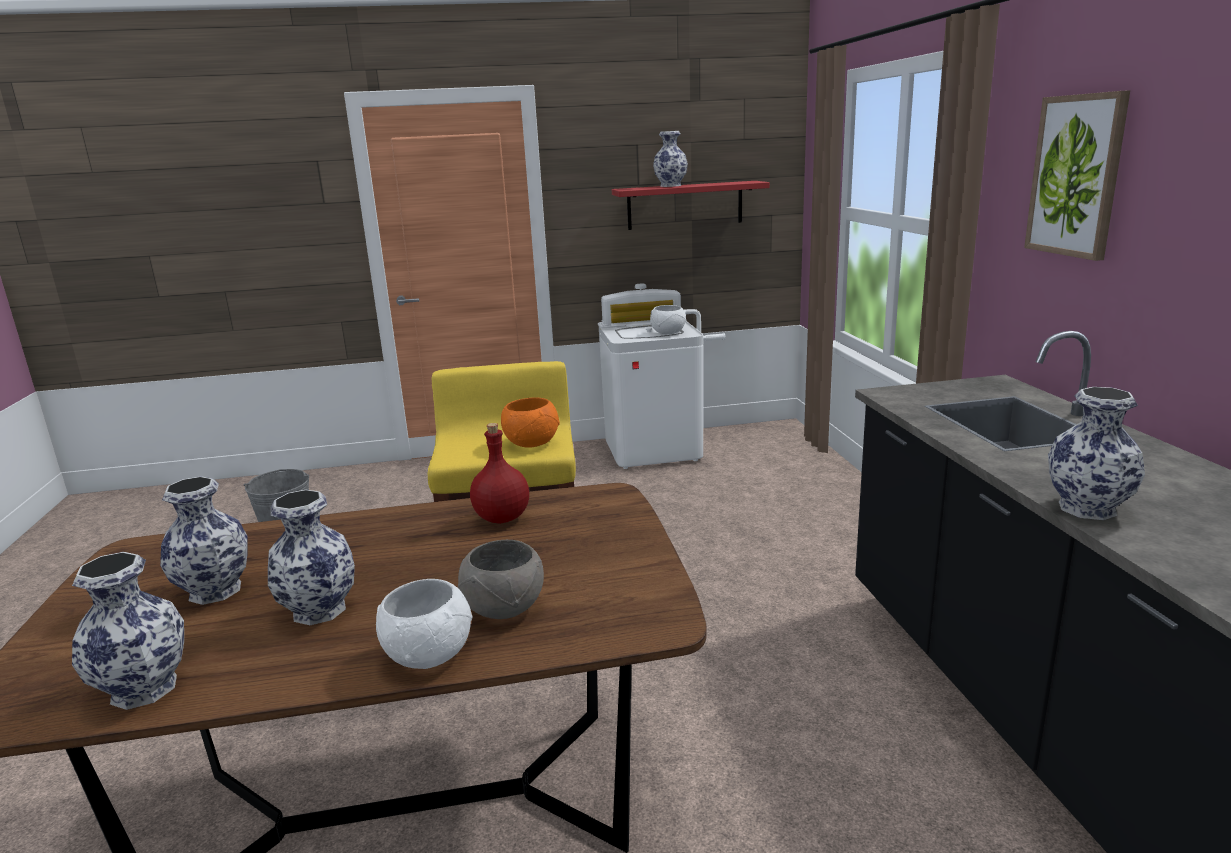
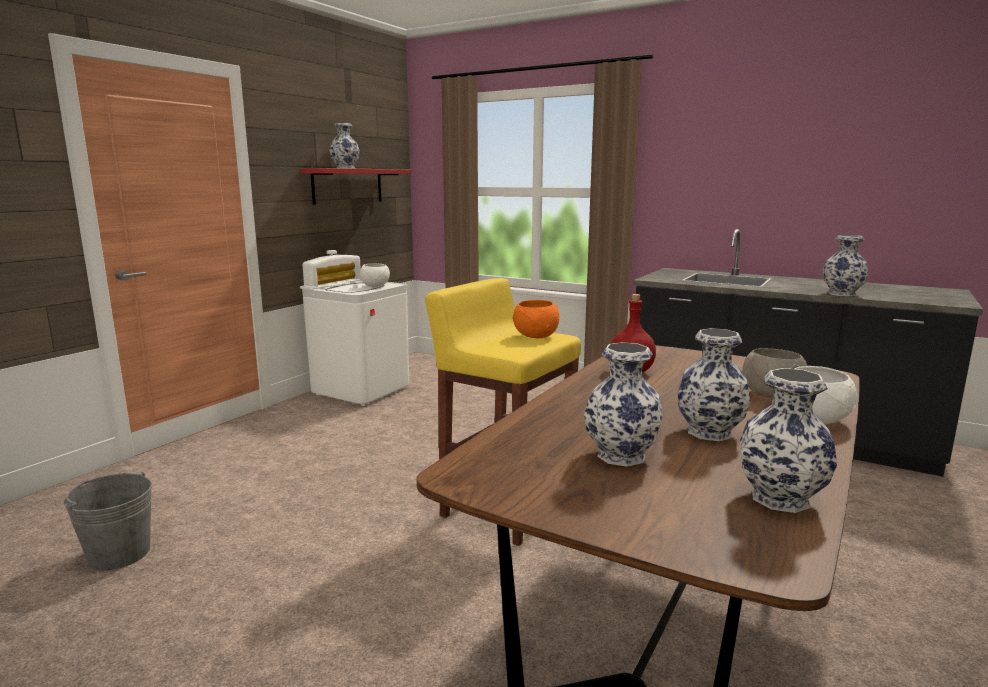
camera: 50 degrees left, 5 degrees down
(1076, 176) = (701, 153): picture -> none

